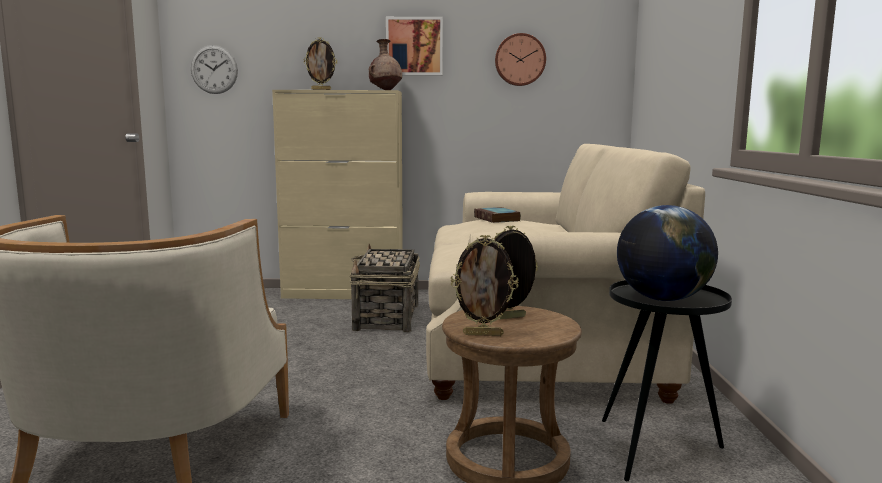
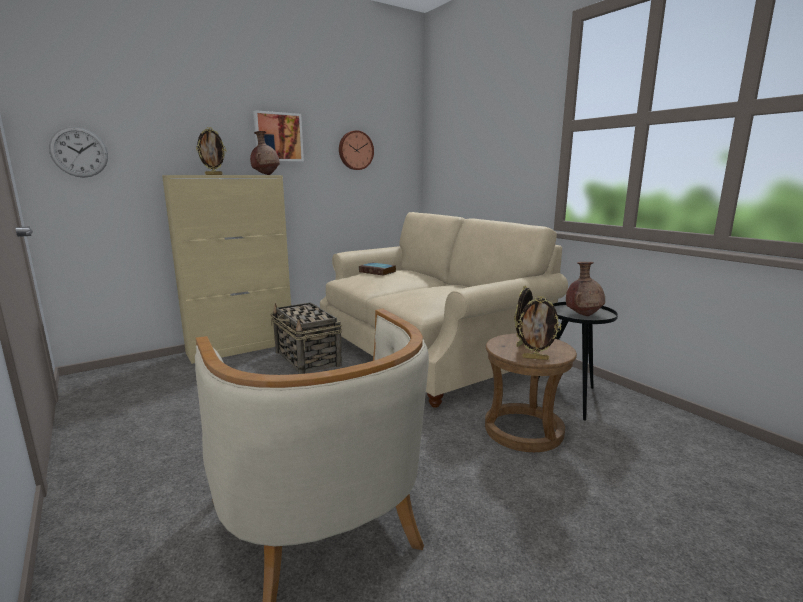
camera: 35 degrees left, 5 degrees up
(483, 334) = (535, 358): picture frame -> picture frame turned 45 degrees clockwise
(662, 299) = (583, 315): globe -> brown vase

